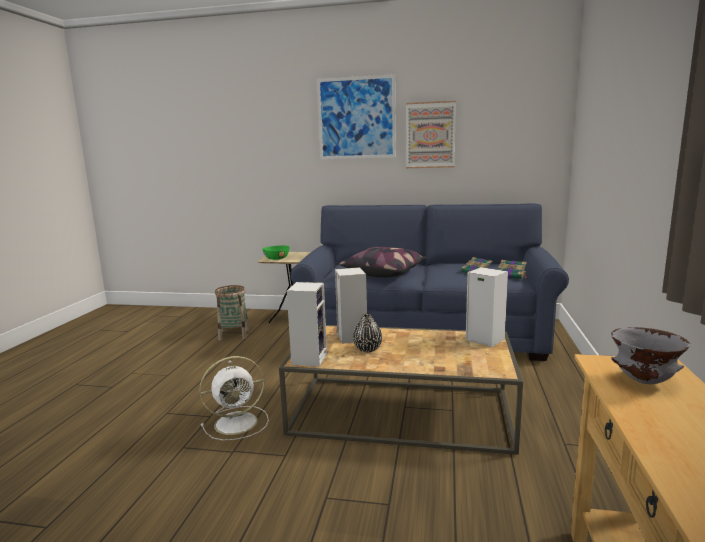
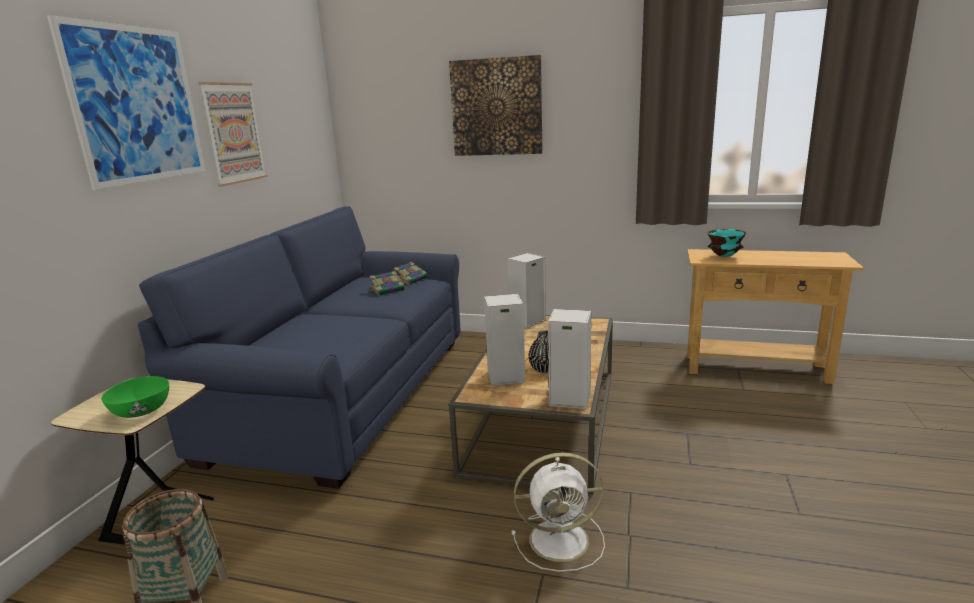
camera: 85 degrees left, 5 degrees up
(238, 422) = (561, 539): white fan -> white fan turned 105 degrees clockwise
(384, 273) = (342, 330): pillow -> none
(628, 110) = (496, 107): none -> picture
(643, 381) = (724, 256): grey bowl -> turquoise bowl

